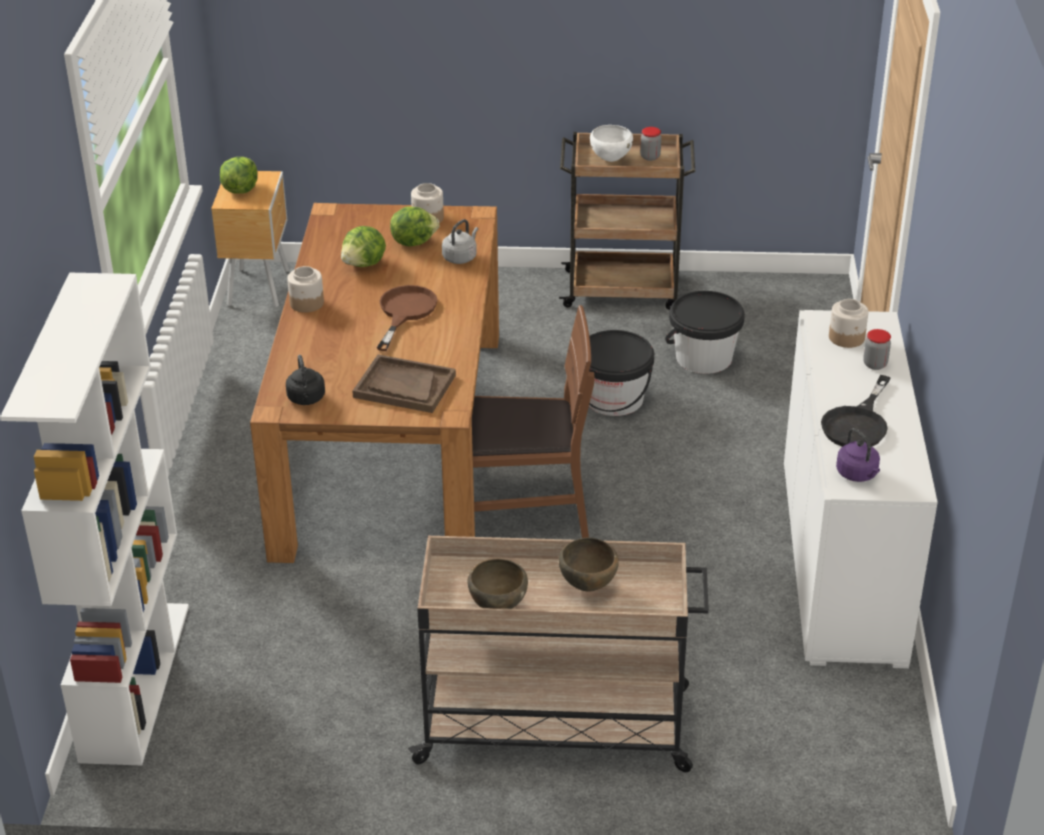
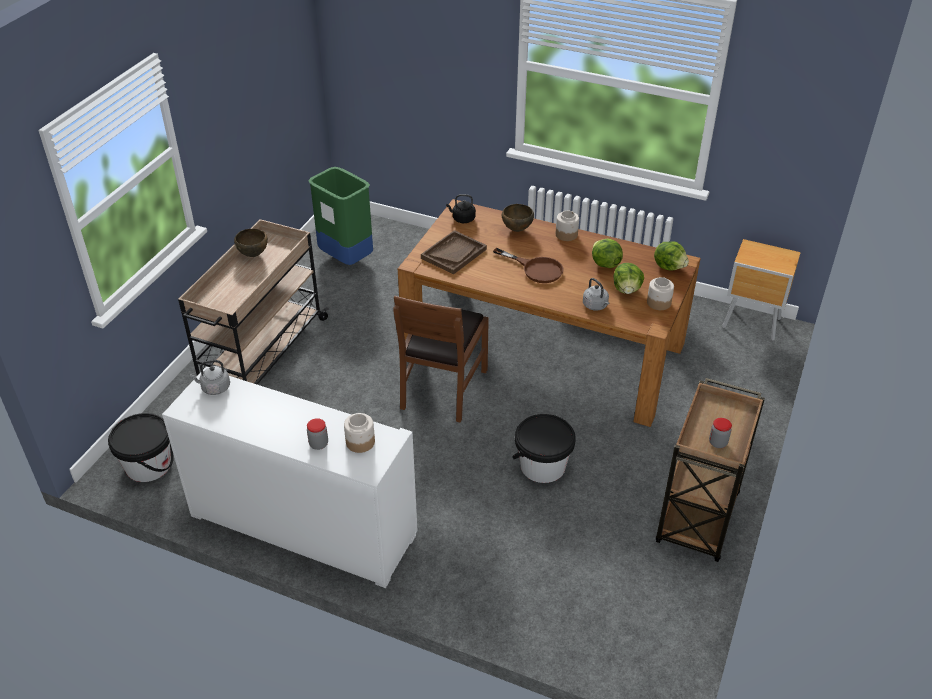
camera: 110 degrees right, 5 degrees up
(135, 680) = (391, 232): white bookcase -> none
(240, 189) = (767, 254): lettuce -> lettuce (669, 266)
(240, 714) = (346, 258): none -> green trash can
(588, 586) = (243, 287): brown bowl -> brown bowl (516, 230)
(610, 160) = (719, 416): white bowl -> none
(703, 358) = (576, 537): black bucket -> black bucket (148, 465)
(858, 423) = (262, 408): black frying pan -> none
(858, 475) = (214, 388): purple kettle -> grey kettle

